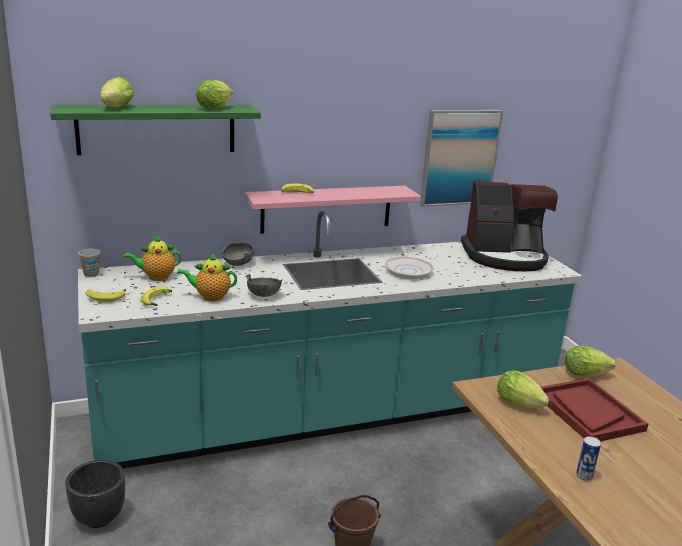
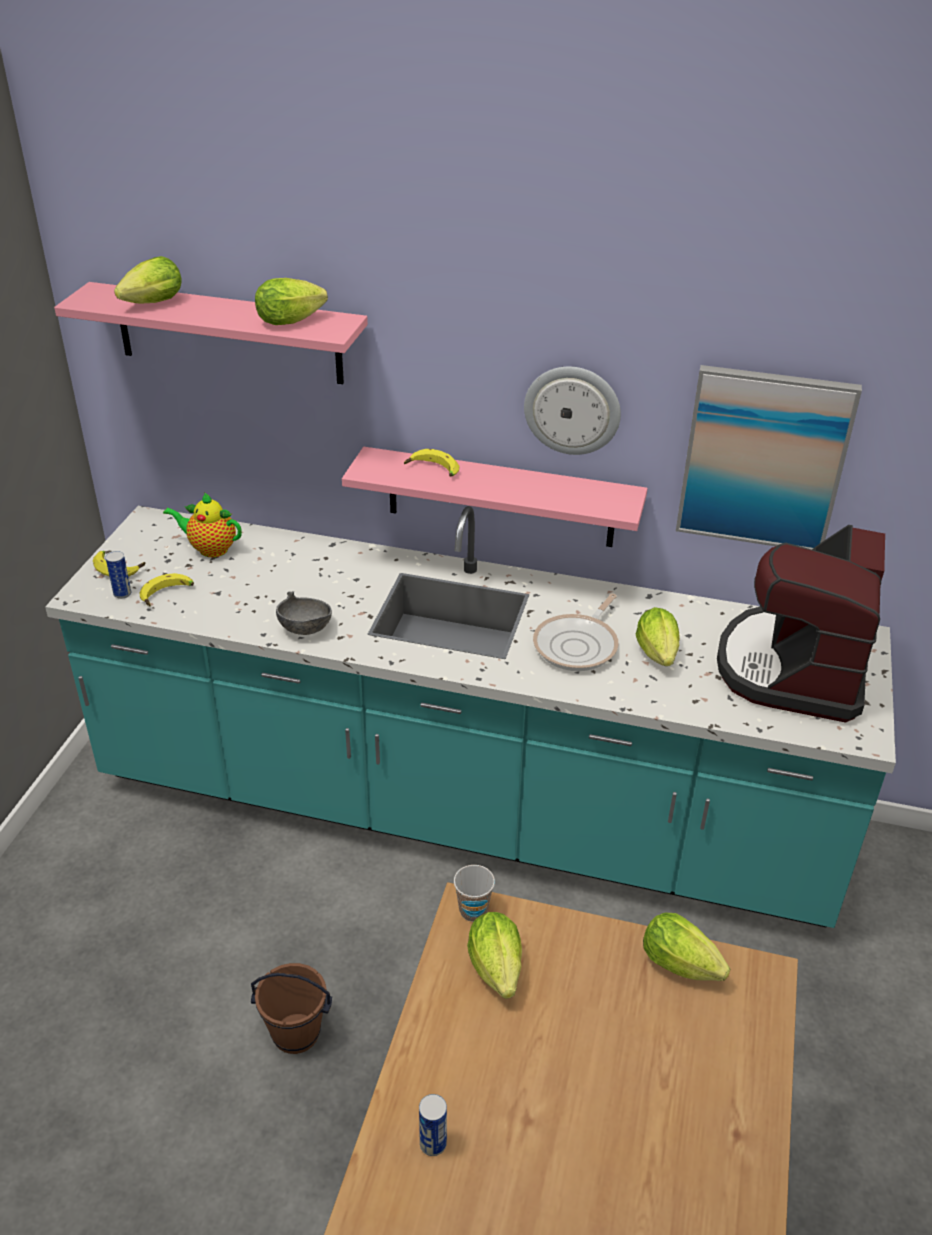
camera: 35 degrees right, 15 degrees up
(91, 274) = (142, 520): cup -> cup (473, 911)
(99, 518) = (71, 841): black planter -> none
(126, 306) = (122, 594): none -> can
(157, 129) = (229, 333): green shelf -> pink shelf
(210, 297) = (236, 608): teapot -> none
(238, 264) = (338, 554): grey bowl -> none
(367, 146) = (572, 409): none -> wall clock
(447, 265) = (658, 656): none -> lettuce
(505, 257) = (793, 668): coffee machine -> coffee machine turned 75 degrees clockwise
(588, 412) = (588, 1038): red tray -> none

